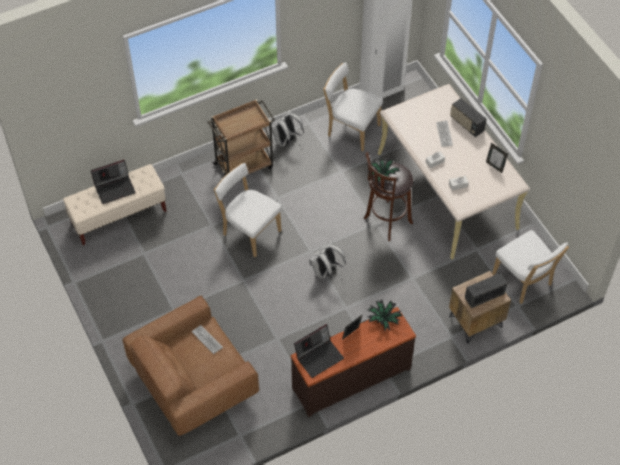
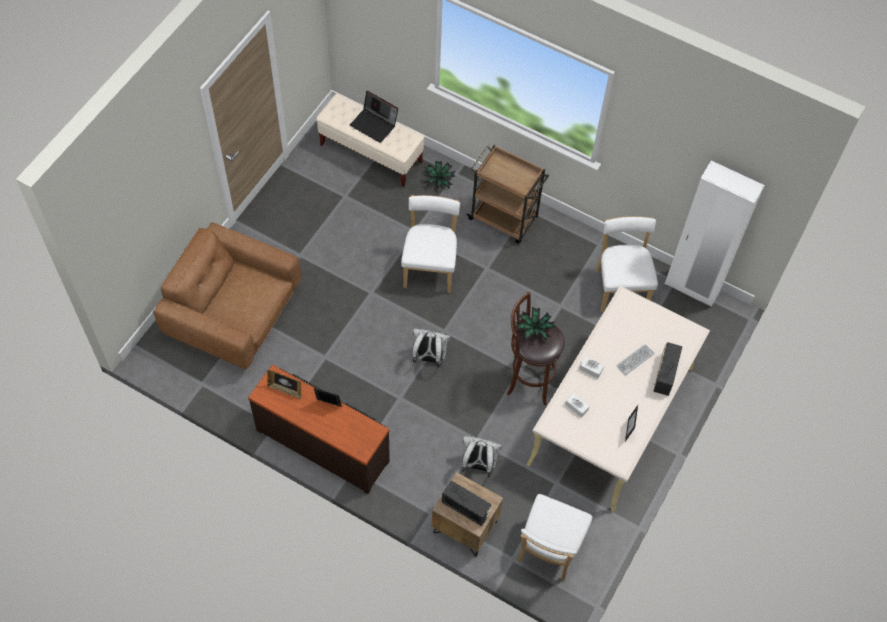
camera: 55 degrees right, 5 degrees up
(207, 339) = (259, 291): keyboard -> none
(286, 141) = (560, 238): white backpack -> white backpack (478, 465)
(319, 356) = (285, 390): laptop -> picture frame
(384, 319) = (365, 424): potted plant -> potted plant (439, 180)

